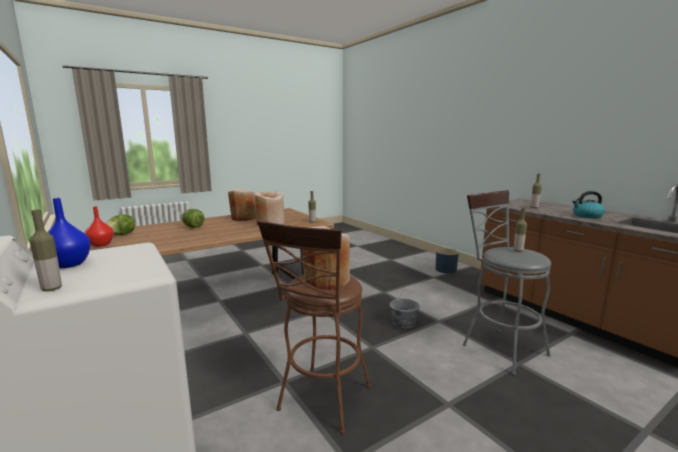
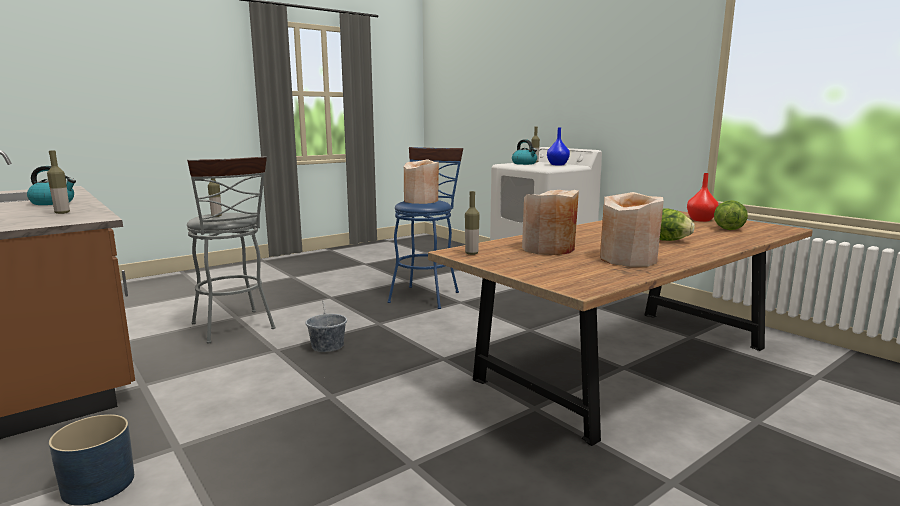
camera: 175 degrees right, 0 degrees up
(106, 275) = (524, 163): none -> kettle
(322, 403) = (426, 295): brown stool -> blue stool

